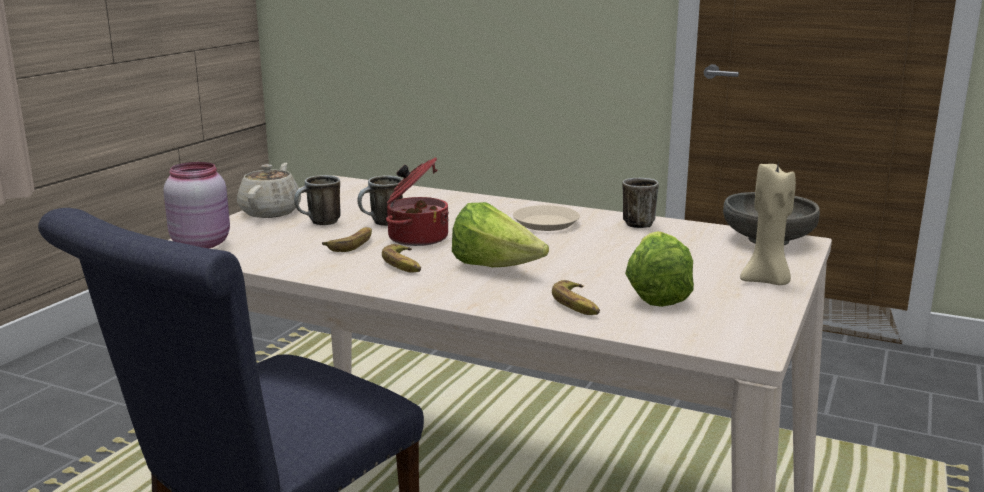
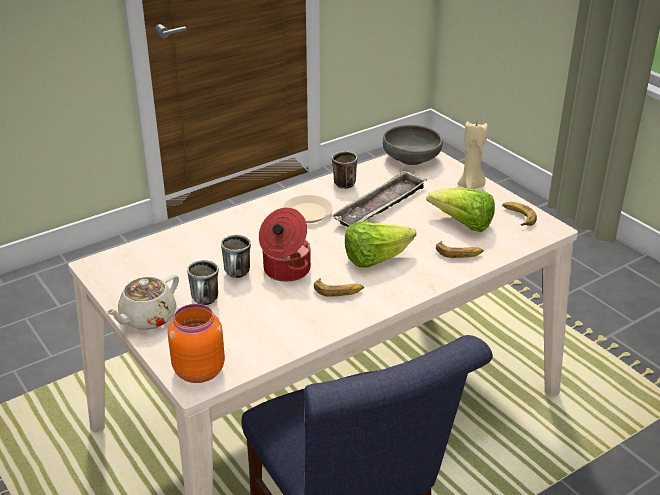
camera: 60 degrees left, 15 degrees up
(201, 243) = (198, 370): pink jar -> orange jar
(271, 212) = (147, 318): beige teapot -> beige teapot turned 90 degrees counterclockwise
(351, 244) = (273, 300): banana -> banana (518, 217)
(620, 248) = (380, 206): none -> tray

